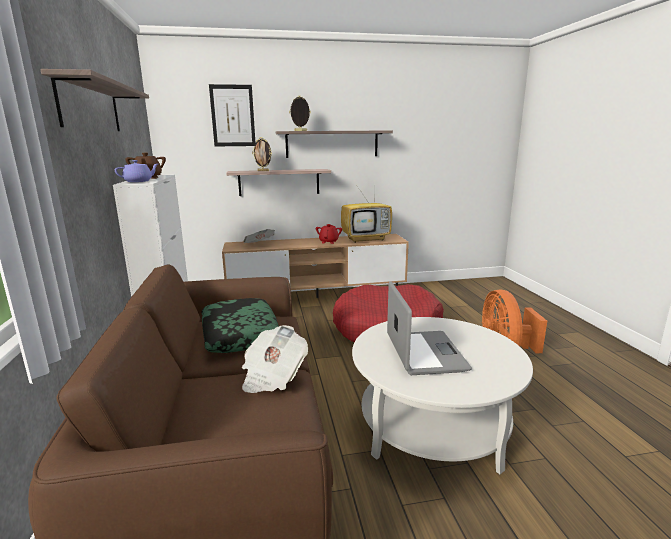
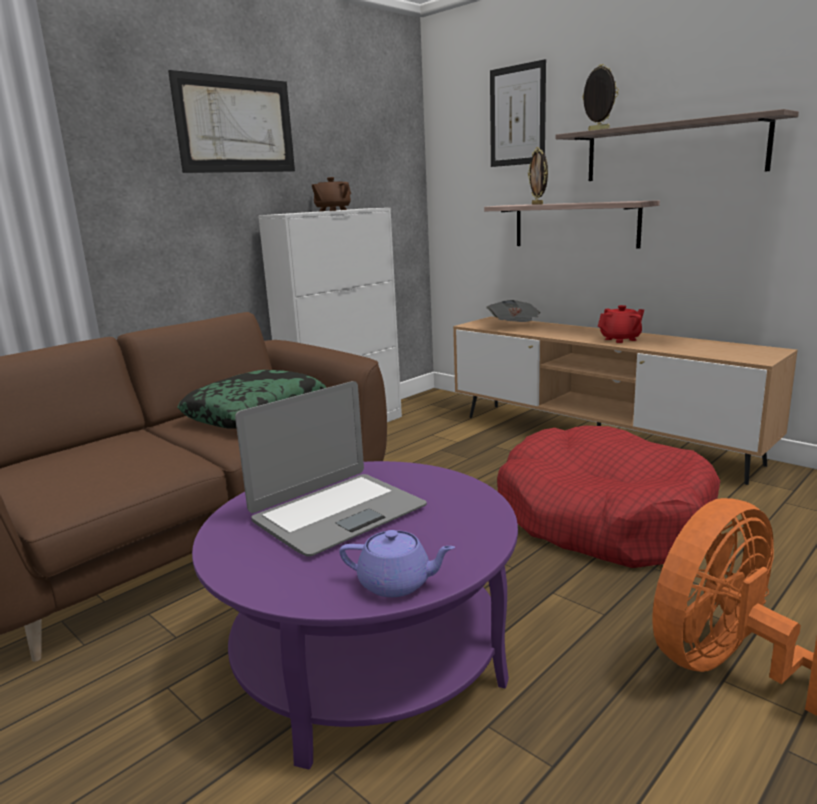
camera: 55 degrees right, 0 degrees up
(90, 107) = (236, 125): shelf -> picture
(139, 181) = (295, 212): purple teapot -> purple teapot (396, 583)
(272, 376) = (167, 454): newspaper -> none
(366, 239) = (699, 347): television -> none
(433, 424) = (367, 655): white coffee table -> purple coffee table

